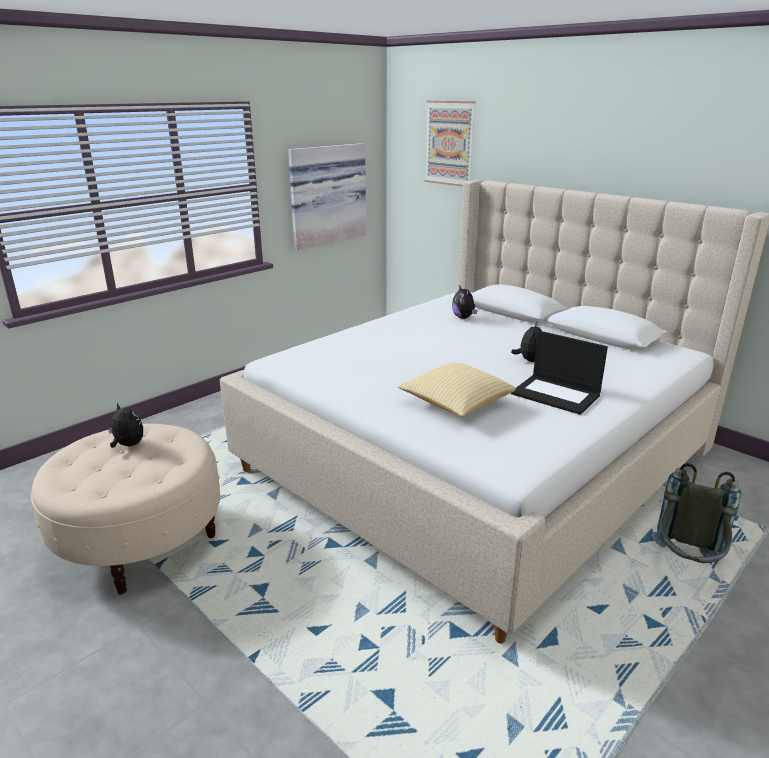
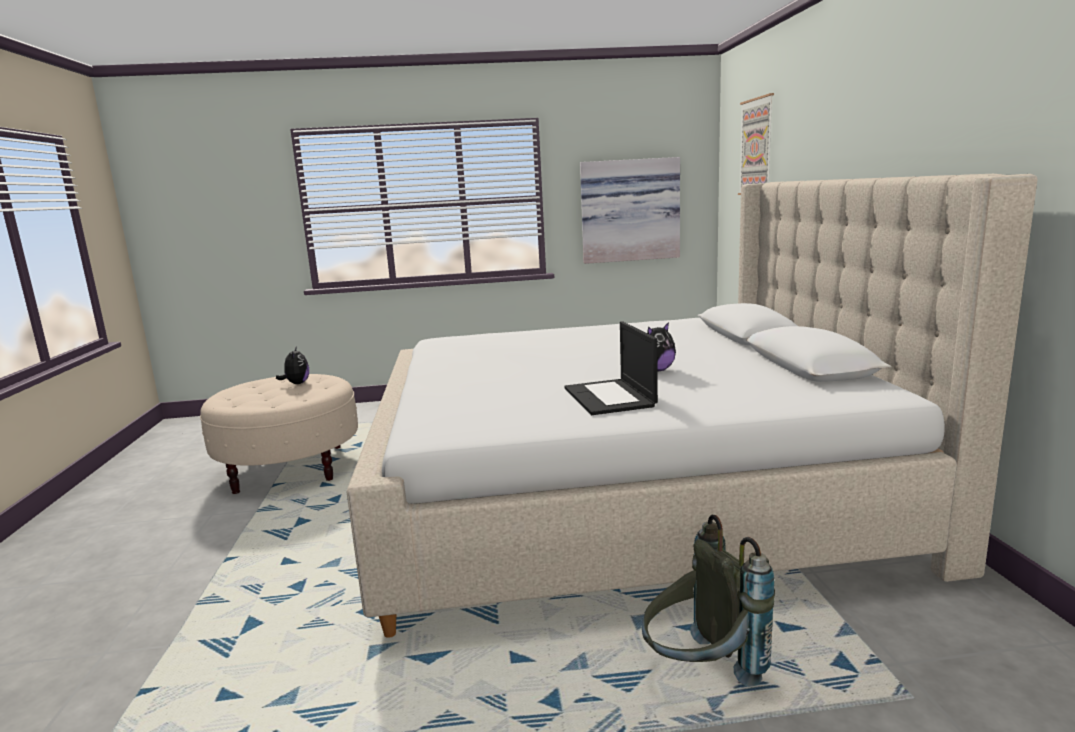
camera: 40 degrees right, 10 degrees down
(455, 403) = (498, 385): pillow -> none
(464, 317) = (674, 333): plush toy -> none

